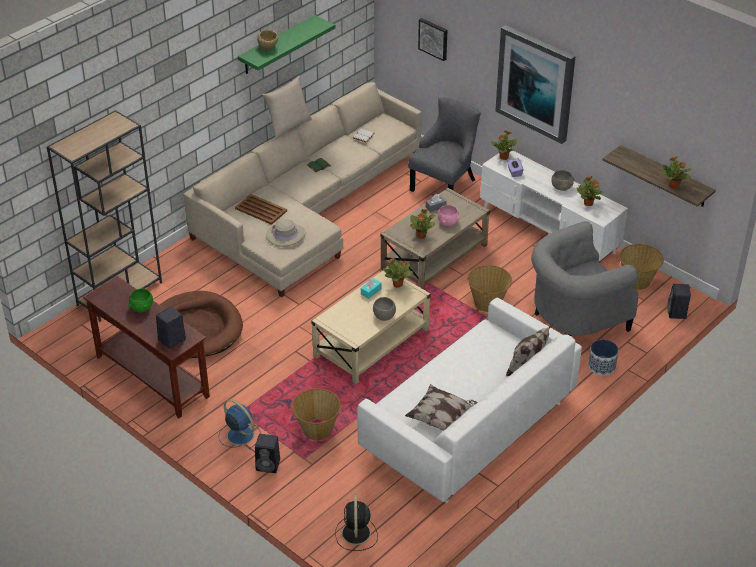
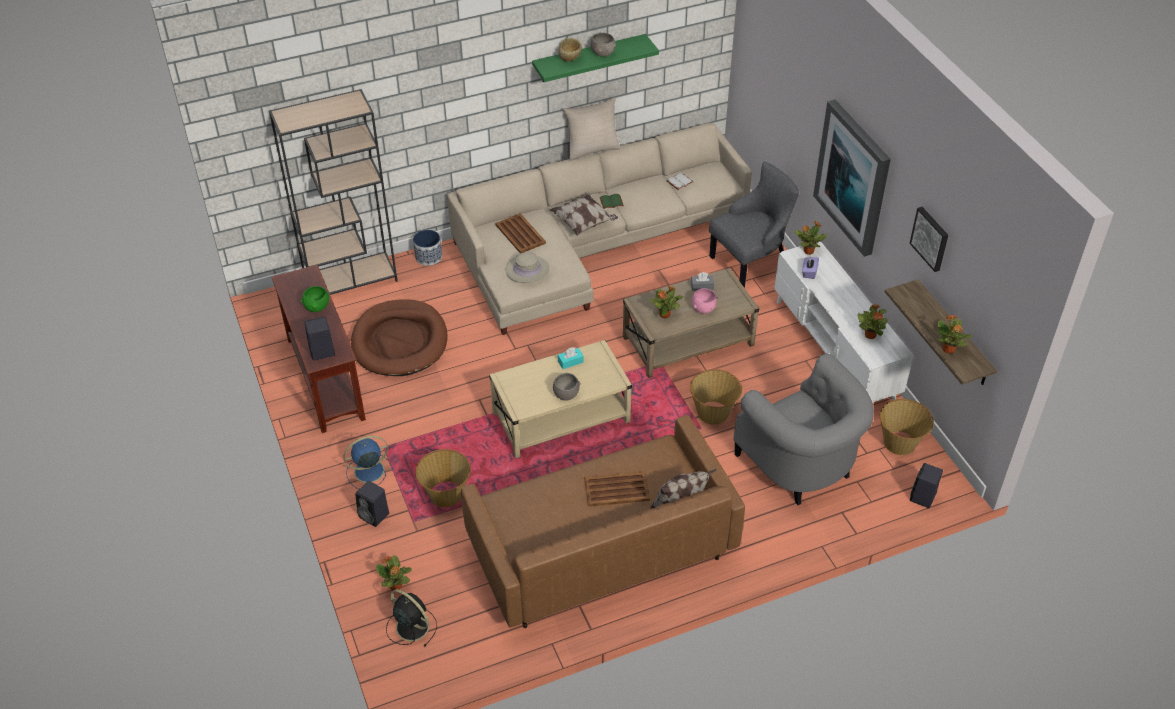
camera: 25 degrees right, 5 degrees up
(239, 434) = (367, 471): blue fan -> blue fan turned 90 degrees counterclockwise
(356, 534) = (411, 626): black fan -> black fan turned 105 degrees clockwise
(398, 284) = (604, 363): potted plant -> potted plant (396, 586)
(434, 38) = (775, 93): picture -> picture (930, 238)
(441, 418) = (548, 533): pillow -> pillow (583, 223)
(467, 427) = (600, 549): white sofa -> brown sofa
(473, 370) = (617, 489): none -> brown tray
(561, 187) = (852, 306): grey bowl -> grey bowl (603, 53)
(576, 320) = (799, 466): grey armchair -> grey armchair turned 120 degrees counterclockwise
(601, 366) = (793, 531): planter -> planter (429, 257)

